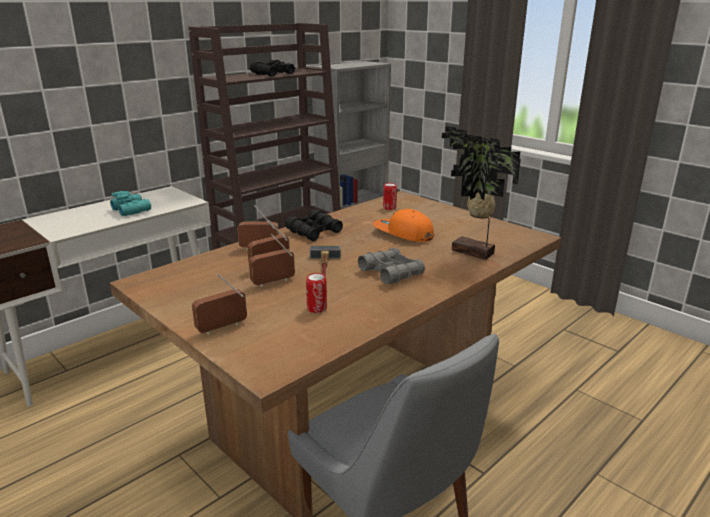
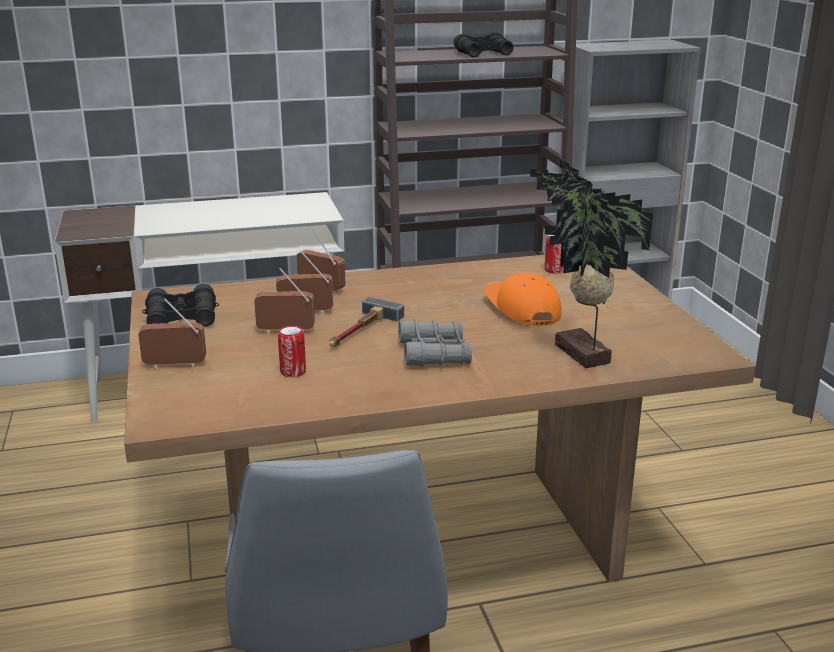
camera: 30 degrees right, 0 degrees up
(132, 210) = (250, 214): turquoise binoculars -> none
(314, 231) = (412, 282): black binoculars -> black binoculars (182, 318)

